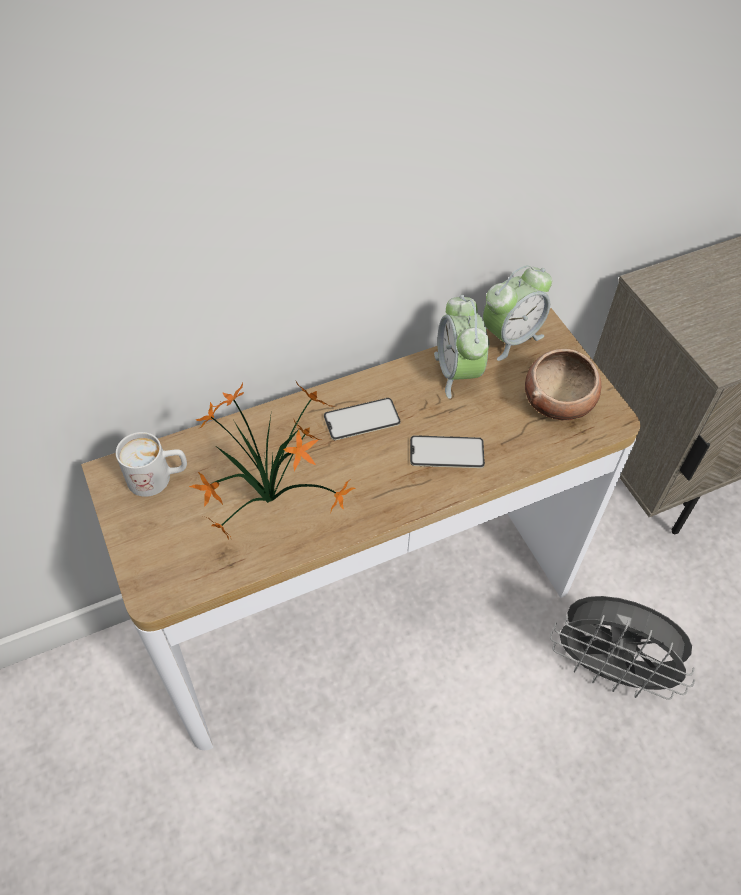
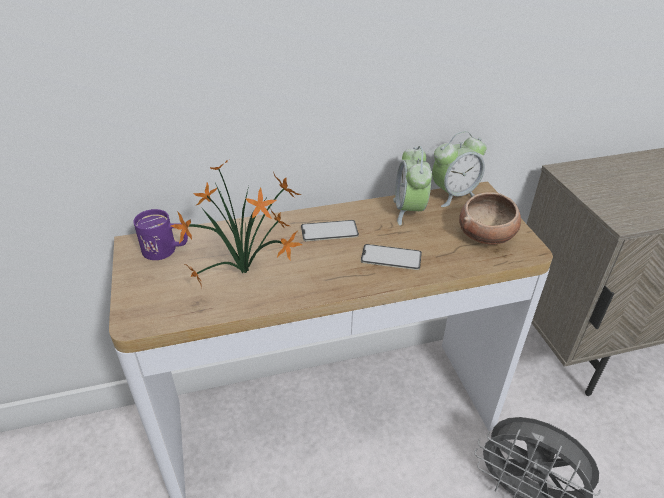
camera: 10 degrees right, 15 degrees down
(159, 478) = (166, 250): white mug -> purple mug

